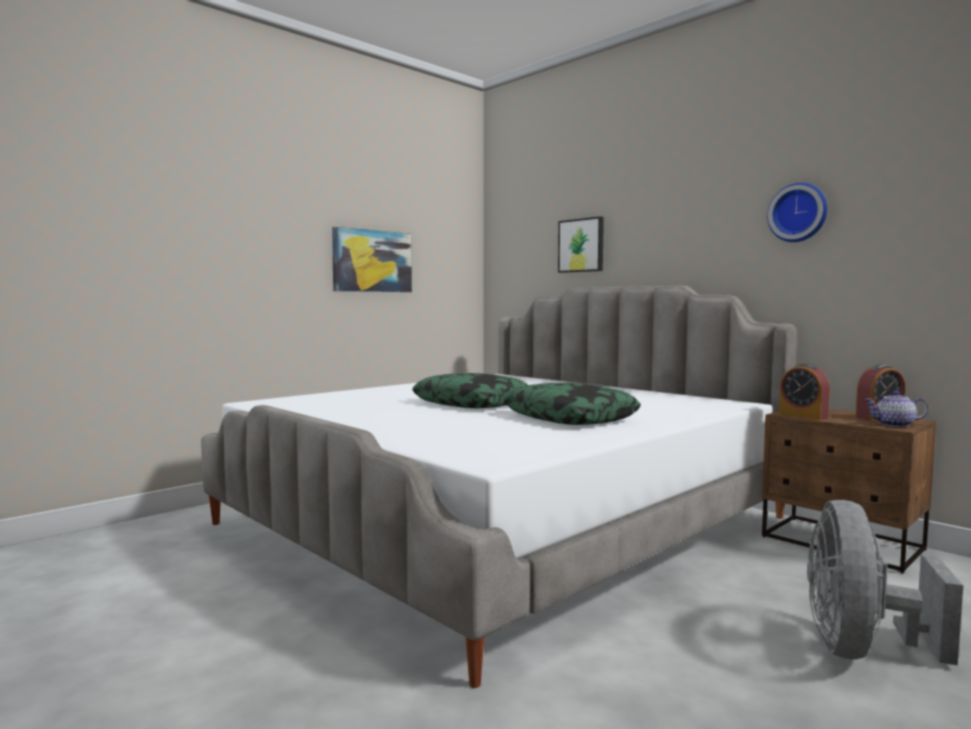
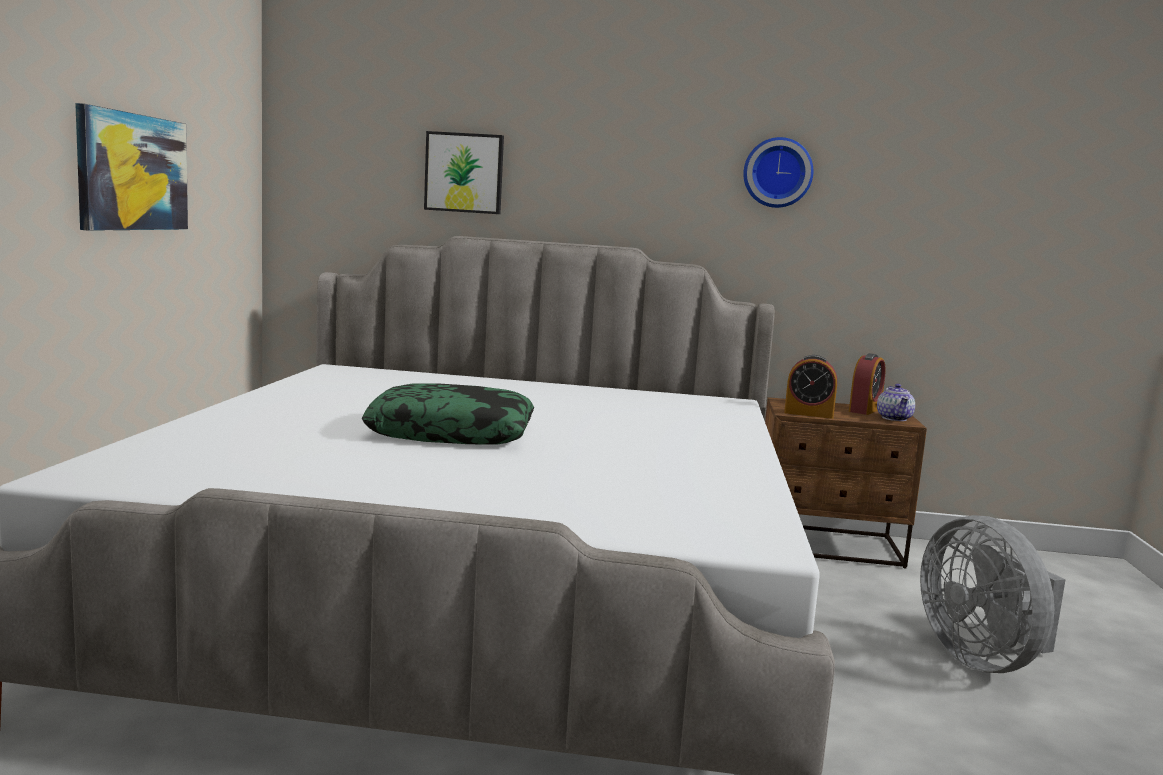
camera: 40 degrees left, 5 degrees up
(570, 417) = (637, 447): pillow -> none
(894, 425) = (894, 418): teapot -> teapot turned 60 degrees counterclockwise

